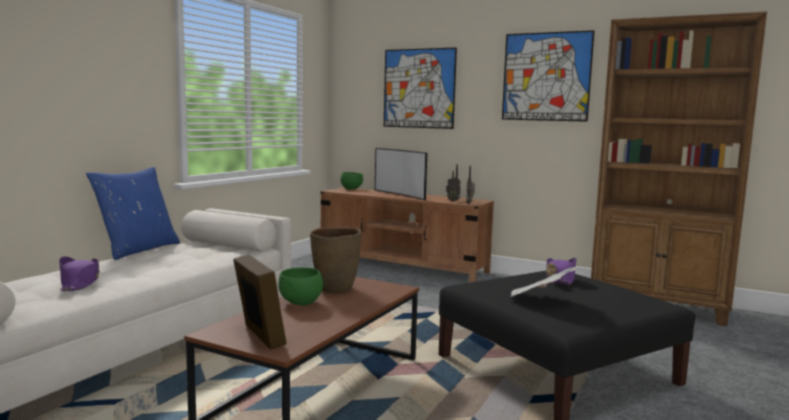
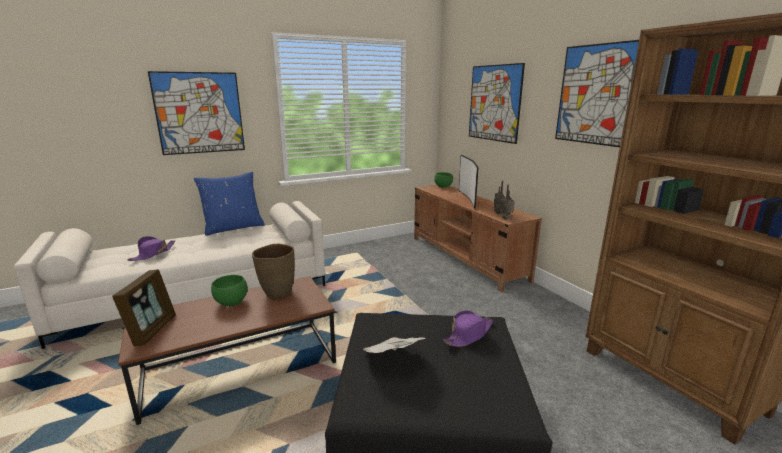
camera: 35 degrees right, 10 degrees up
(85, 77) = (199, 113): none -> picture

